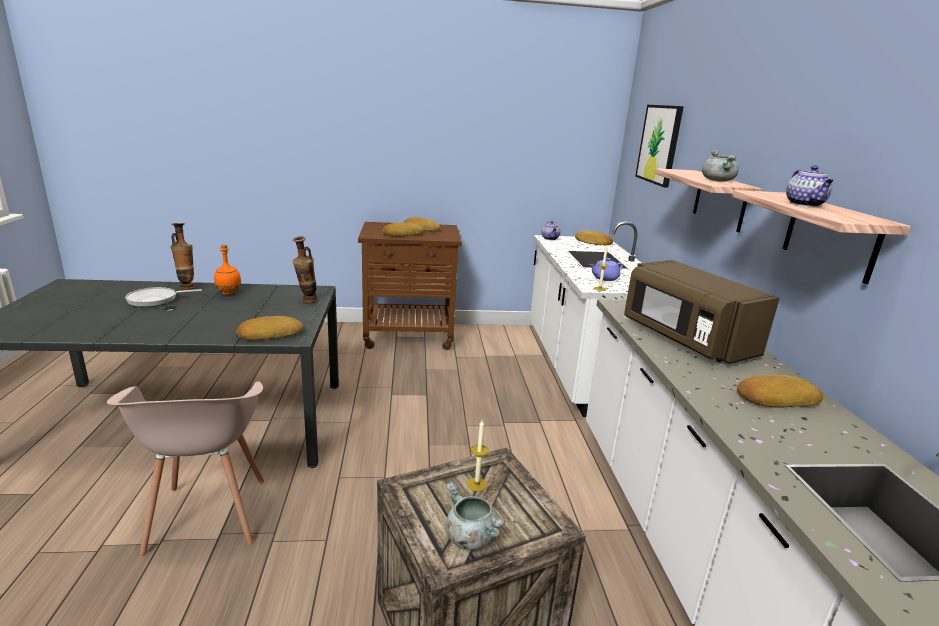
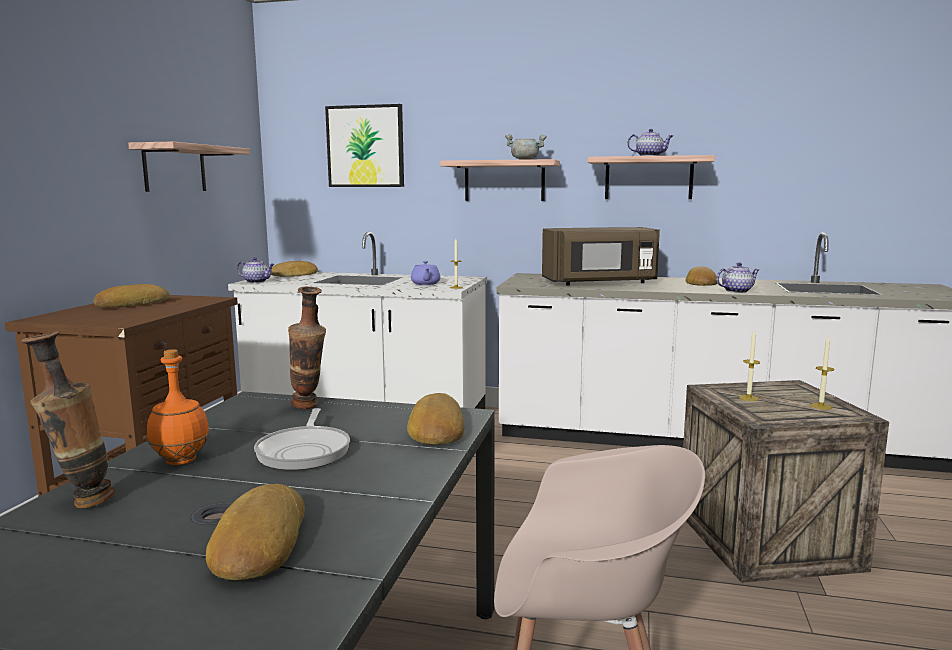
camera: 70 degrees left, 10 degrees down
(155, 300) = (131, 532): frying pan -> frying pan (305, 451)
(402, 234) = (146, 311): bread -> bread (257, 543)
(470, 537) = (821, 406): grey cooking pot -> candle
(510, 150) = (175, 168): none -> shelf
(730, 421) = (737, 291): none -> teapot

